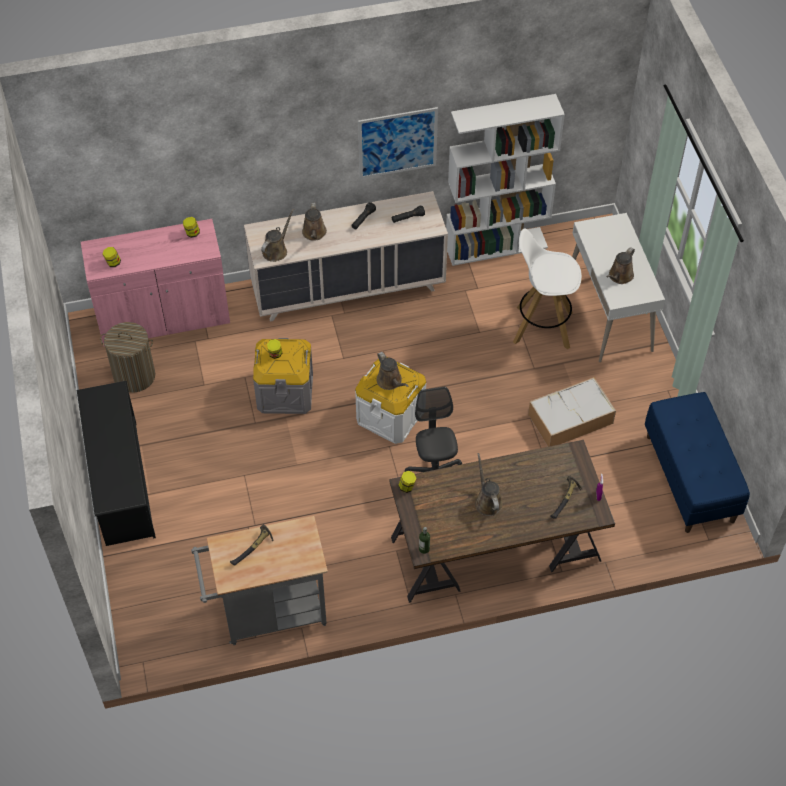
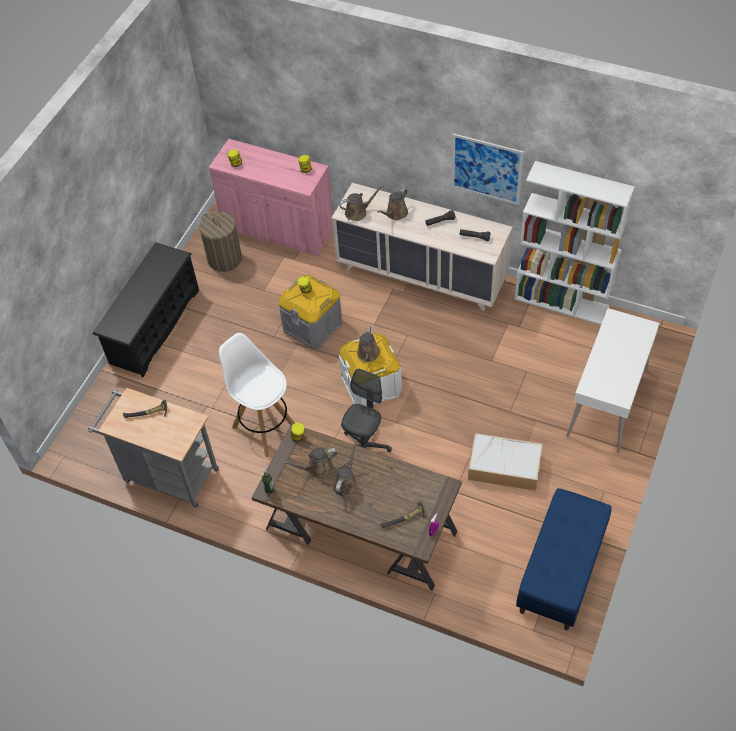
camera: 40 degrees right, 0 degrees up
(541, 327) = (543, 383): white stool -> white stool (264, 427)
(619, 276) = (607, 370): brown watering can -> brown watering can (317, 469)

